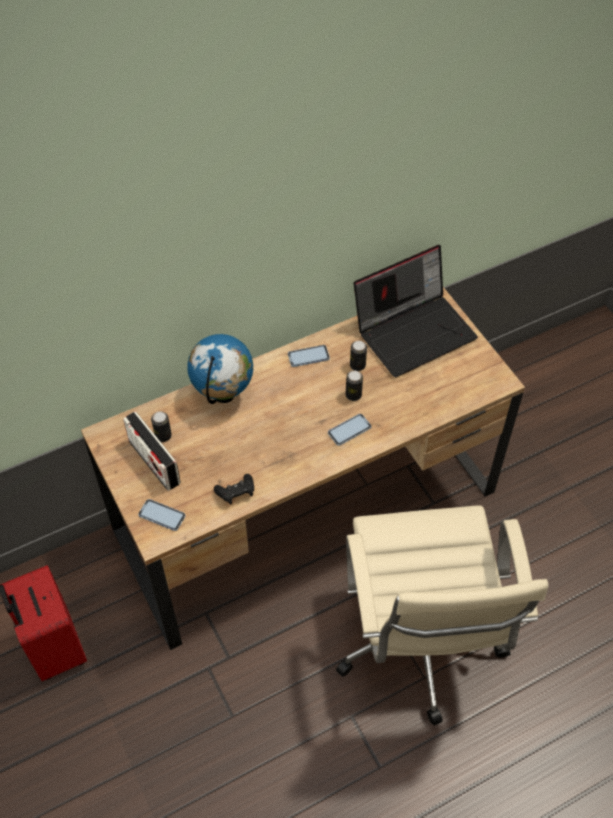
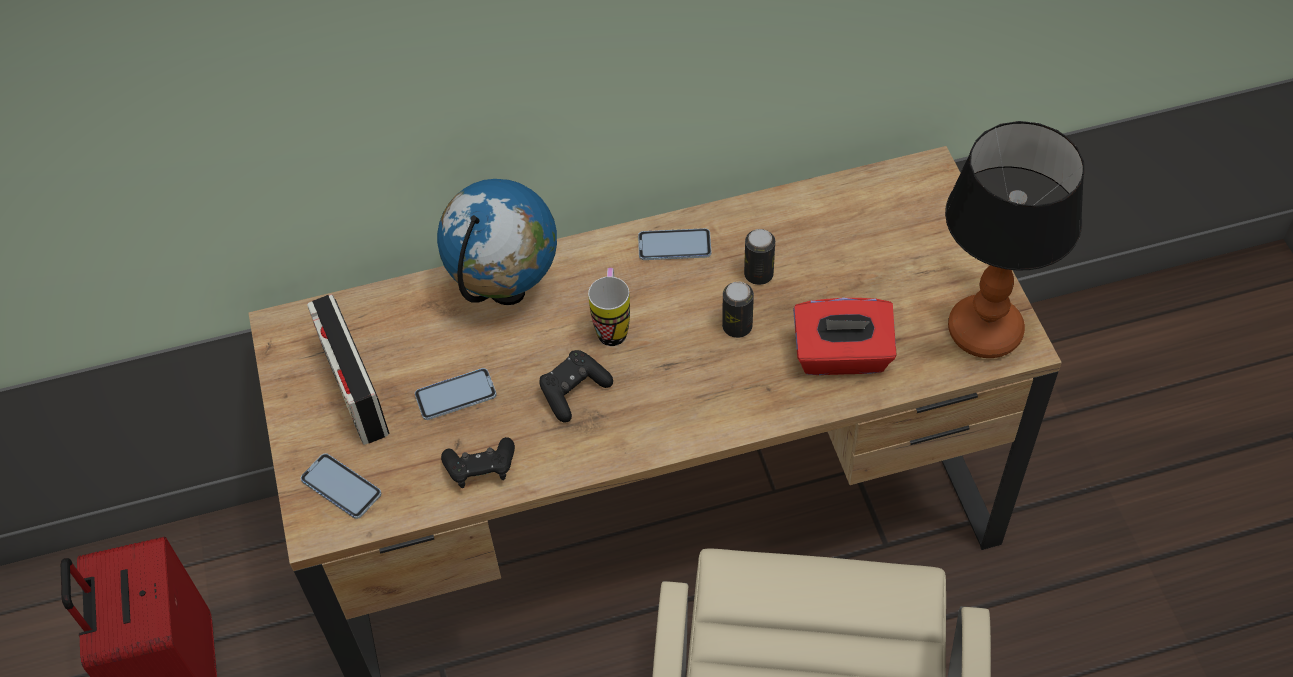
camera: 15 degrees right, 0 degrees up
(163, 436) = (383, 346): can -> none
(275, 443) = (574, 391): none -> black game controller
(286, 405) = (612, 326): none -> mug
(349, 430) = (713, 389): phone -> phone (455, 395)
(412, 402) = (842, 356): none -> red tissue box
(414, 330) = (878, 228): laptop -> none
(482, 376) = (985, 330): none -> table lamp

